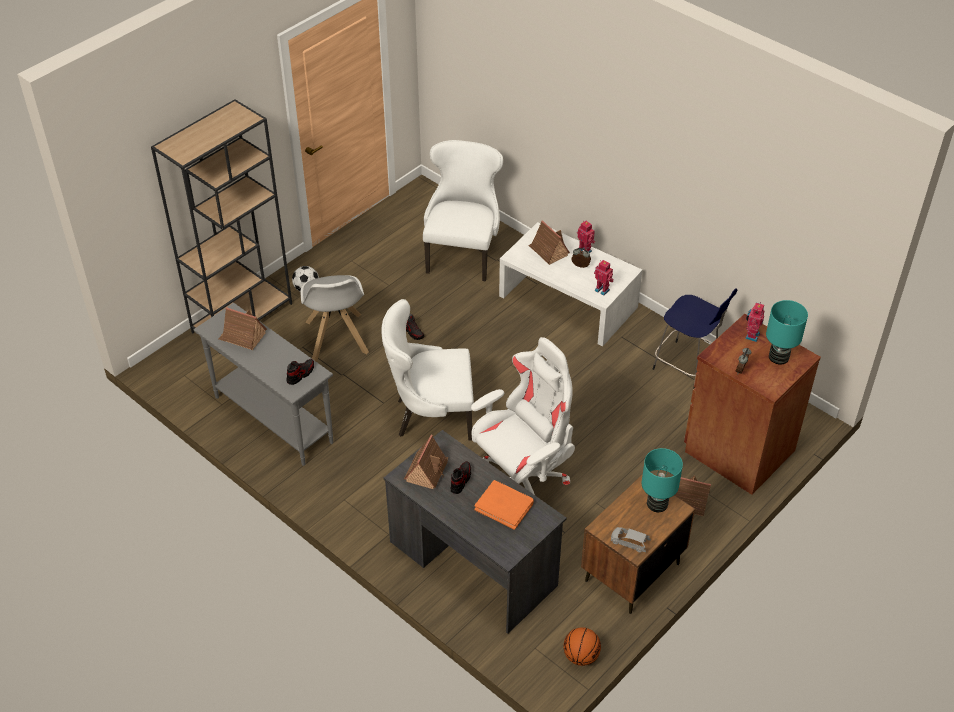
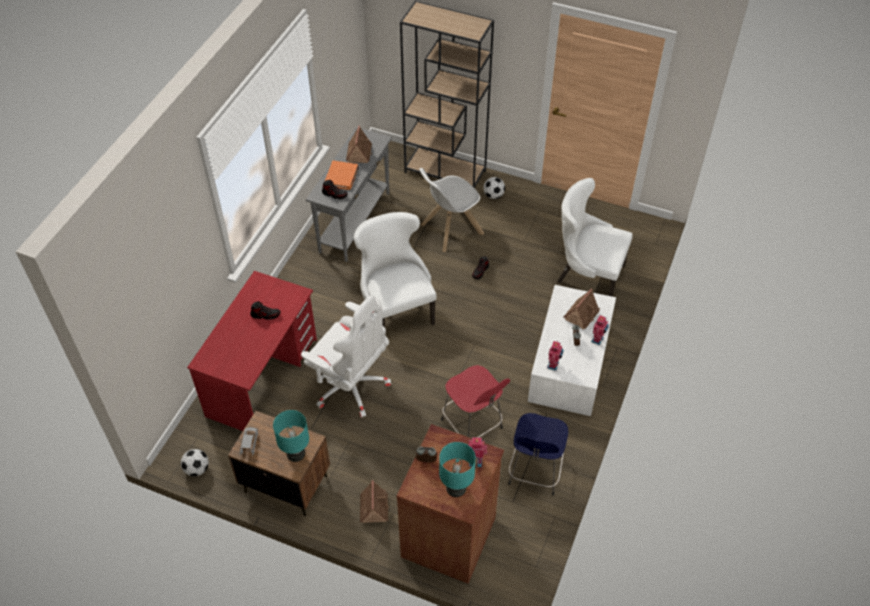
camera: 70 degrees right, 5 degrees up
(427, 470) = (268, 292): toy house -> none
(463, 254) = (587, 275): white chair -> white chair turned 150 degrees counterclockwise
(473, 563) = (263, 377): grey desk -> red desk
(504, 506) = (248, 348): orange book -> orange book (342, 177)
(581, 656) = (197, 469): basketball -> football
(615, 396) = (473, 425): none -> red stool

